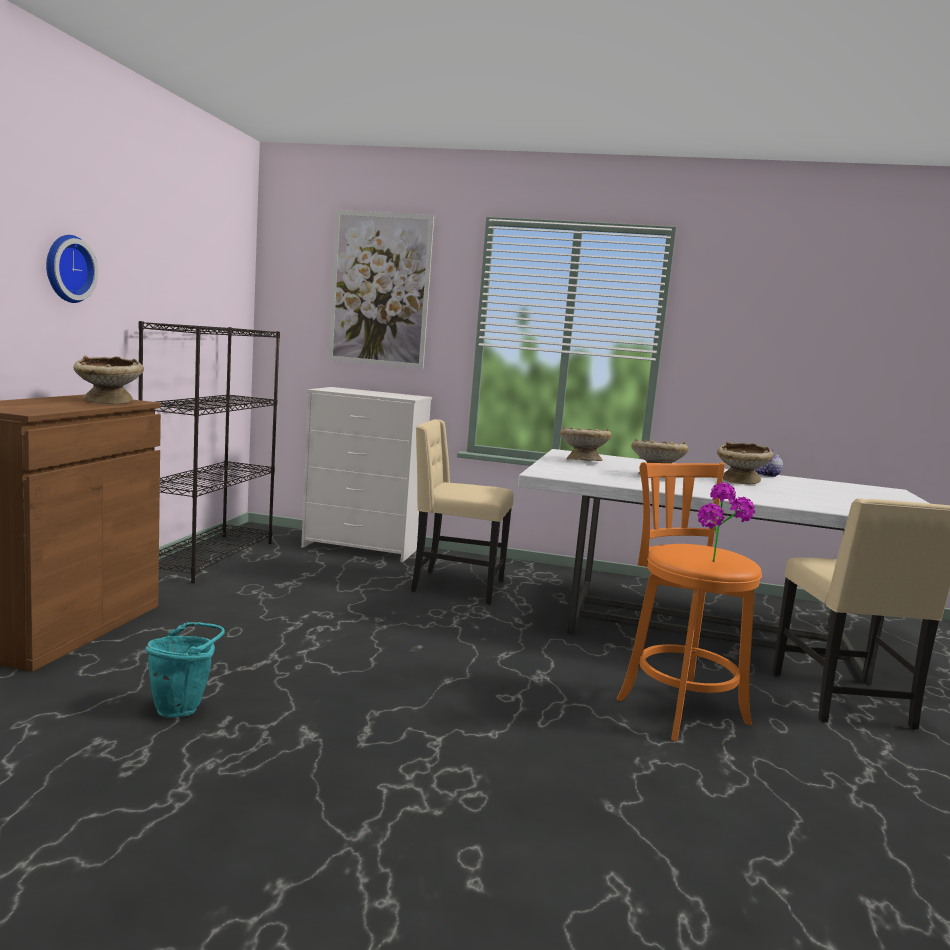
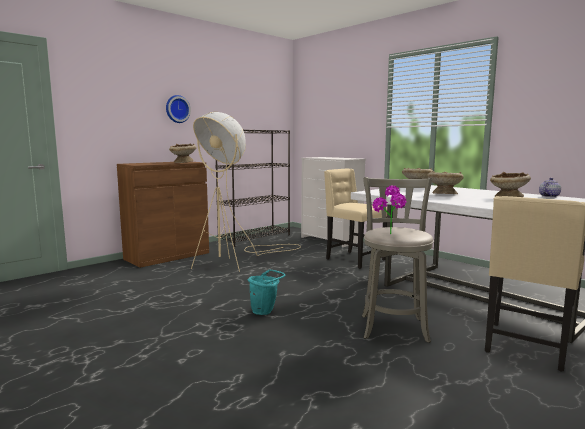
camera: 35 degrees right, 0 degrees up
(183, 708) = (169, 285): turquoise bucket -> turquoise bucket (265, 311)
(248, 619) = (236, 261): none -> beige floor lamp
(380, 289) = (341, 103): picture -> none
(678, 708) = (393, 326): orange stool -> grey stool

